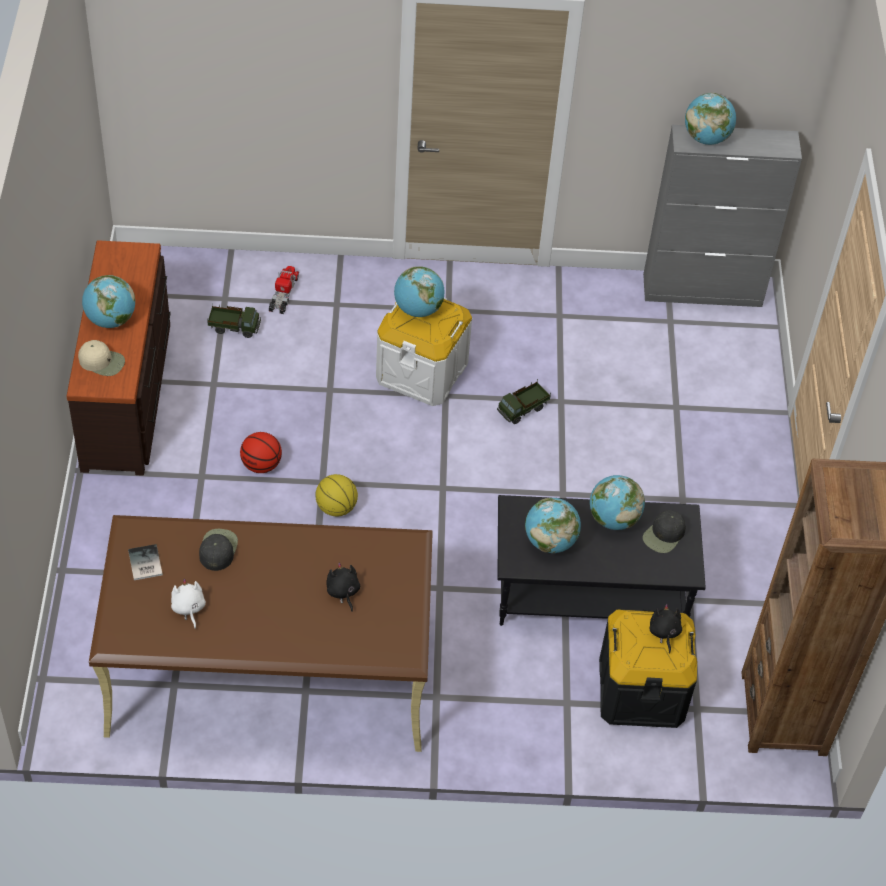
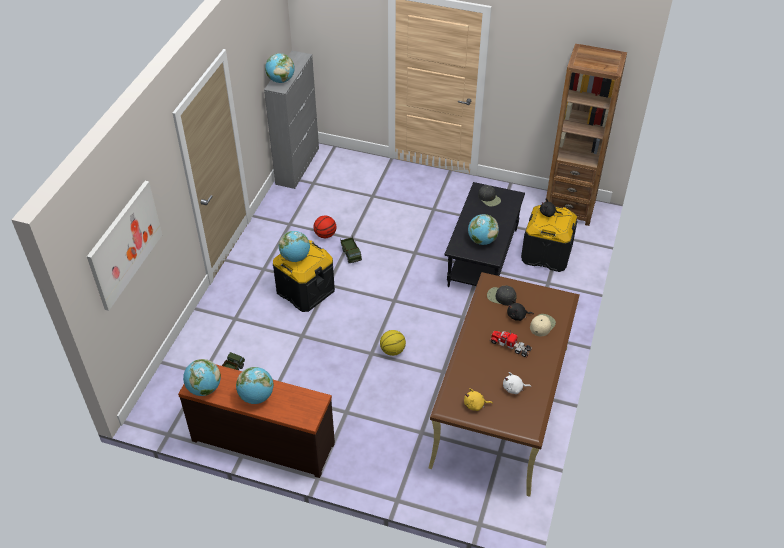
camera: 70 degrees left, 5 degrees down
(102, 361) = (292, 407): beige cap -> beige cap (542, 325)
(144, 564) = (475, 405): book -> yellow plush toy
(214, 56) = (125, 244): none -> picture
(217, 549) = (473, 367): black cap -> black cap (501, 297)
(261, 465) = (348, 380): basketball -> basketball (325, 235)
(284, 294) = (214, 342): toy truck -> toy truck (510, 346)
(422, 371) = (305, 290): white storage box -> black storage box
(613, 519) = (473, 214): globe -> globe (204, 389)

